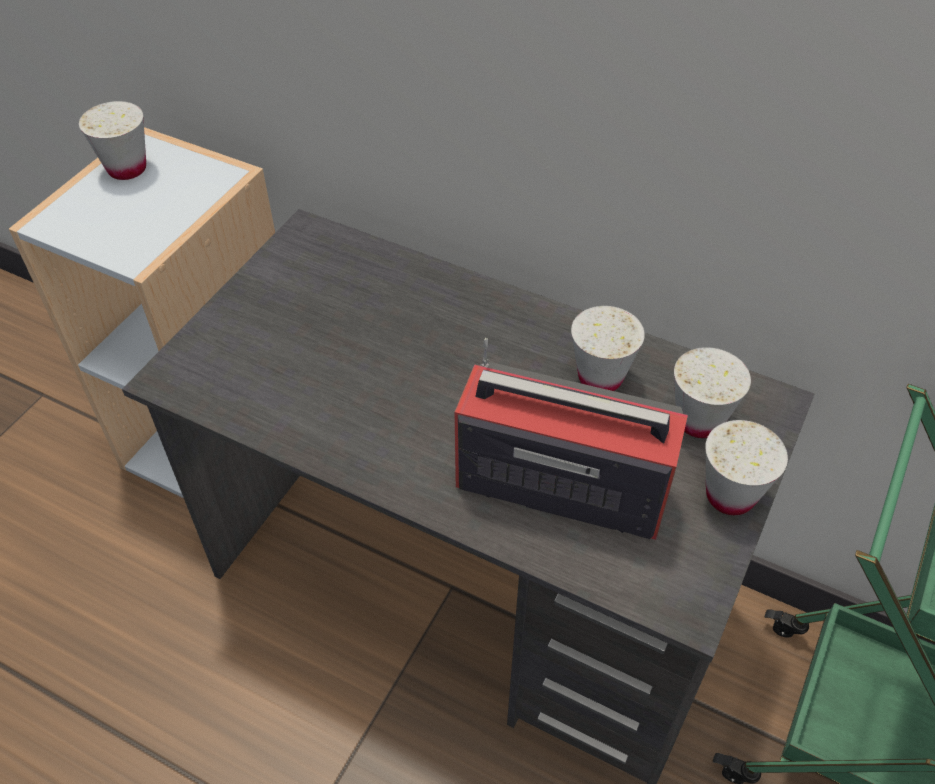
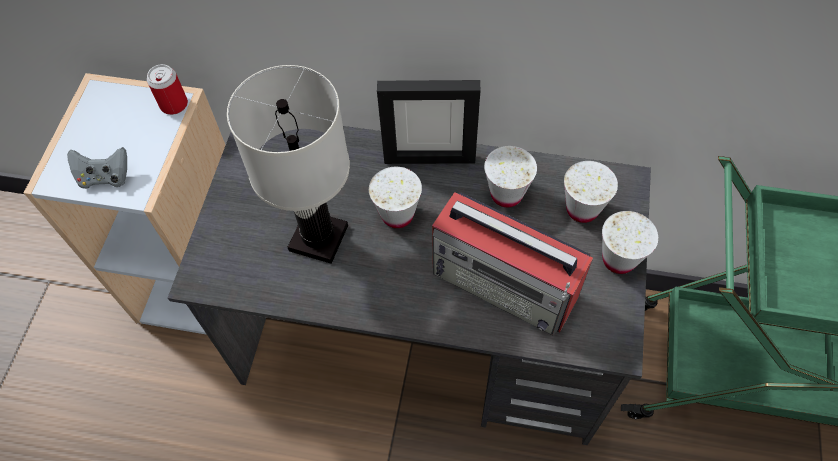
camera: 15 degrees left, 10 degrees up
(106, 234) = (105, 177): none -> grey game controller
(127, 168) = (95, 115): white cup -> white cup (397, 215)
(221, 177) = (174, 104): none -> can
(336, 368) = (319, 237): none -> white table lamp
(514, 310) = (429, 157): none -> picture frame
(558, 485) = (505, 284): radio -> radio turned 150 degrees counterclockwise

